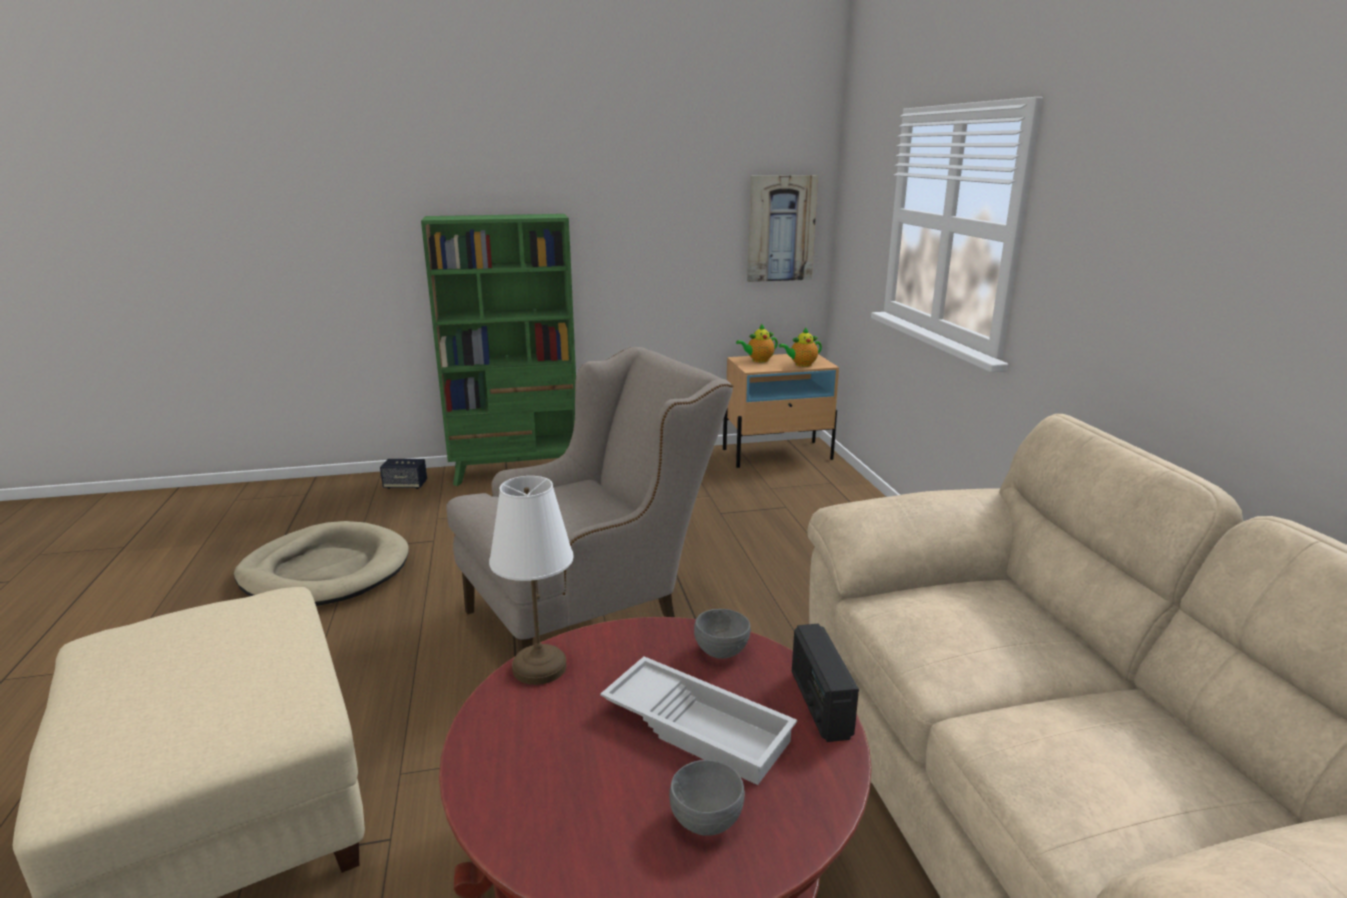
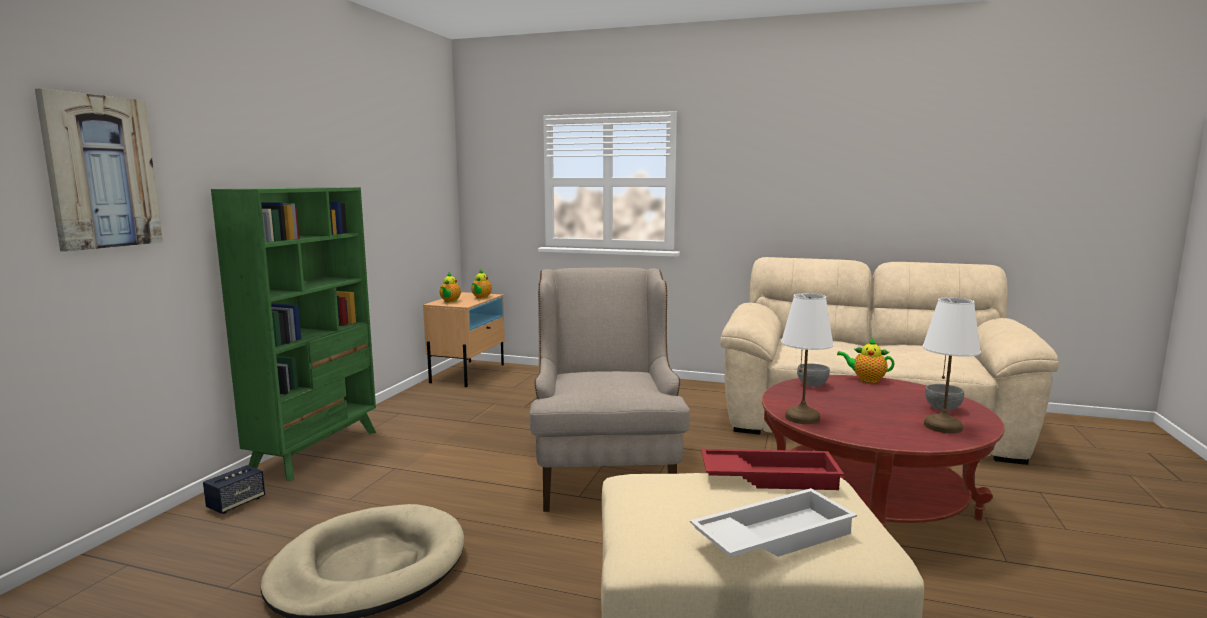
camera: 60 degrees left, 10 degrees down
(281, 674) = (769, 476): none -> red tray
(590, 828) = (943, 426): none -> white table lamp
(699, 726) = (874, 399): white tray -> white tray (772, 536)
(781, 228) = (436, 199): picture -> picture (101, 172)
(819, 703) = (866, 379): radio -> teapot

